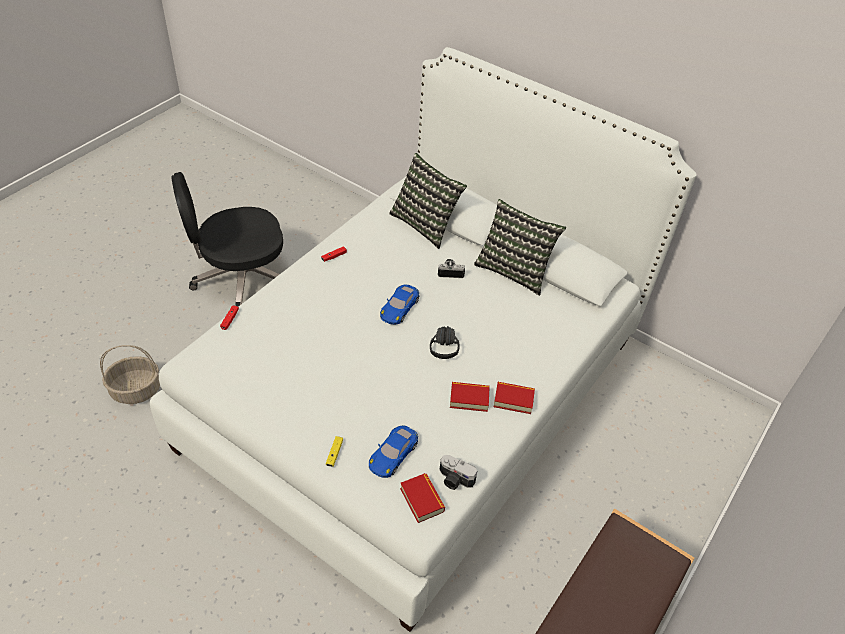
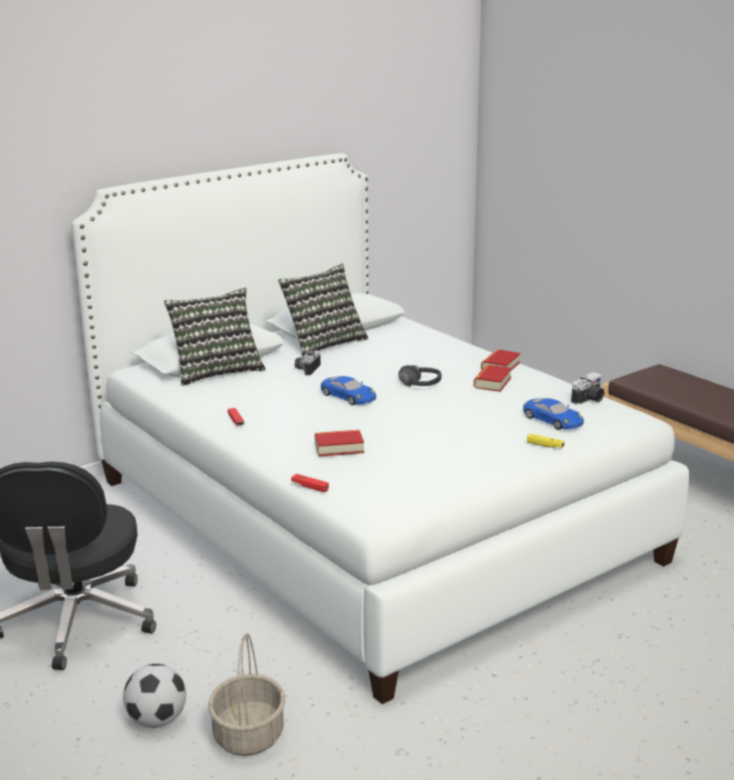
camera: 70 degrees left, 25 degrees down
(147, 345) = (157, 720): none -> football
(422, 500) = (610, 414): book -> book (339, 448)

